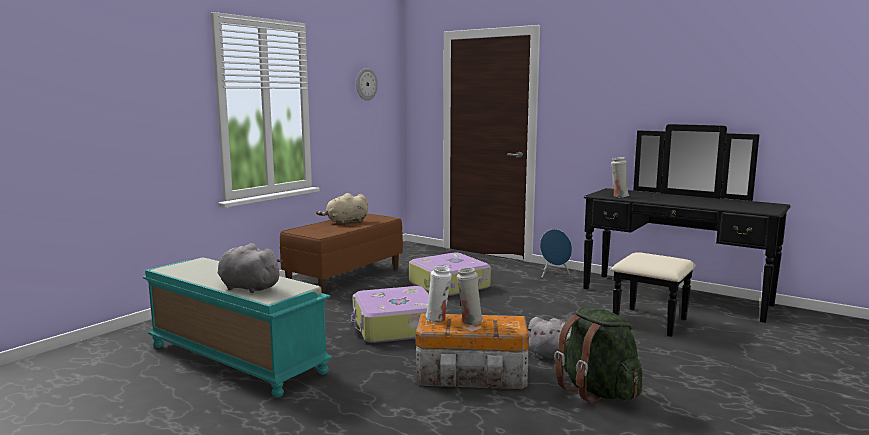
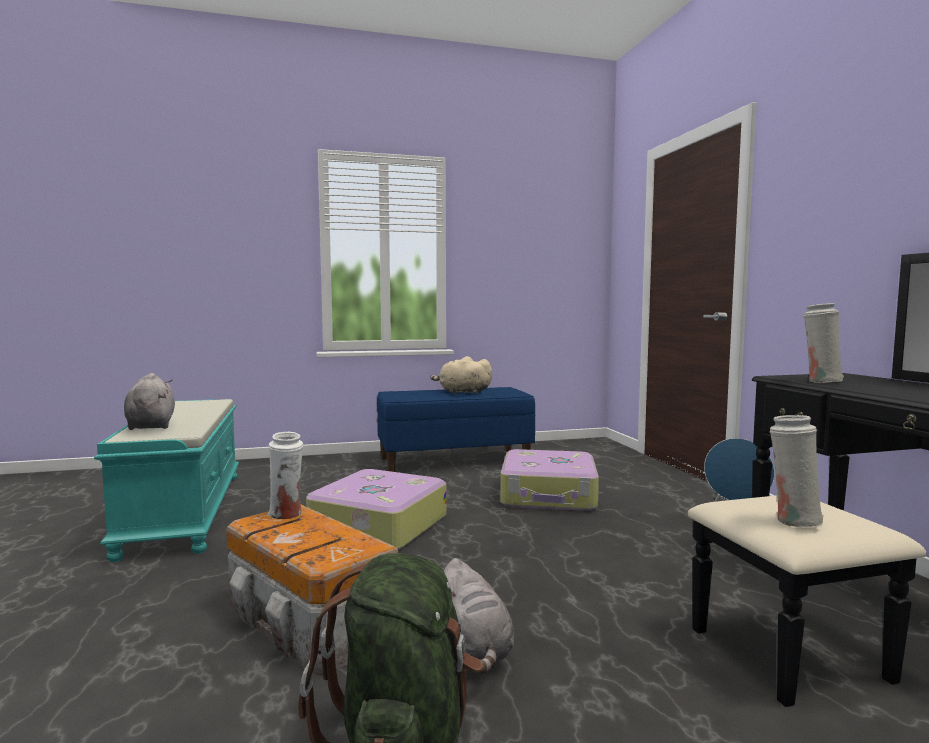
camera: 40 degrees right, 5 degrees down
(345, 277) = (454, 460): brown bench -> blue bench
(366, 84) = (542, 230): wall clock -> none
(469, 321) = (308, 529): white vase -> white vase (793, 520)

